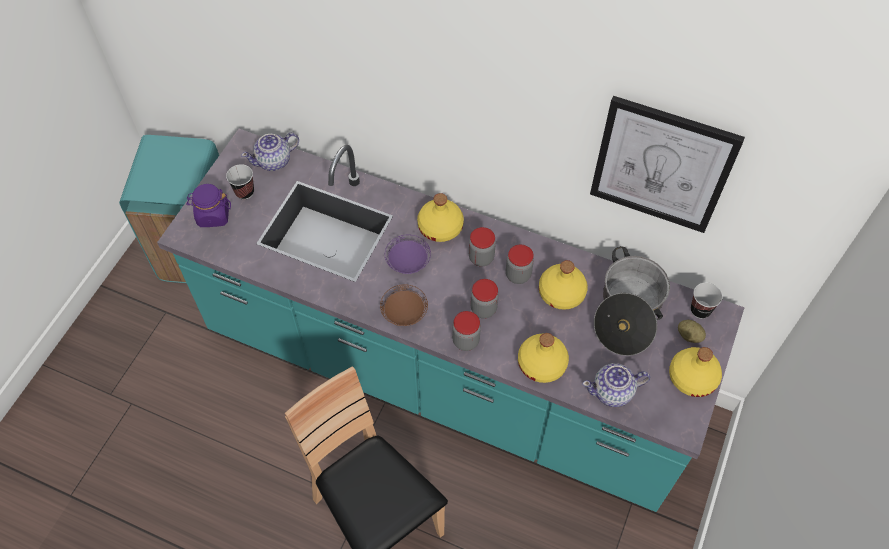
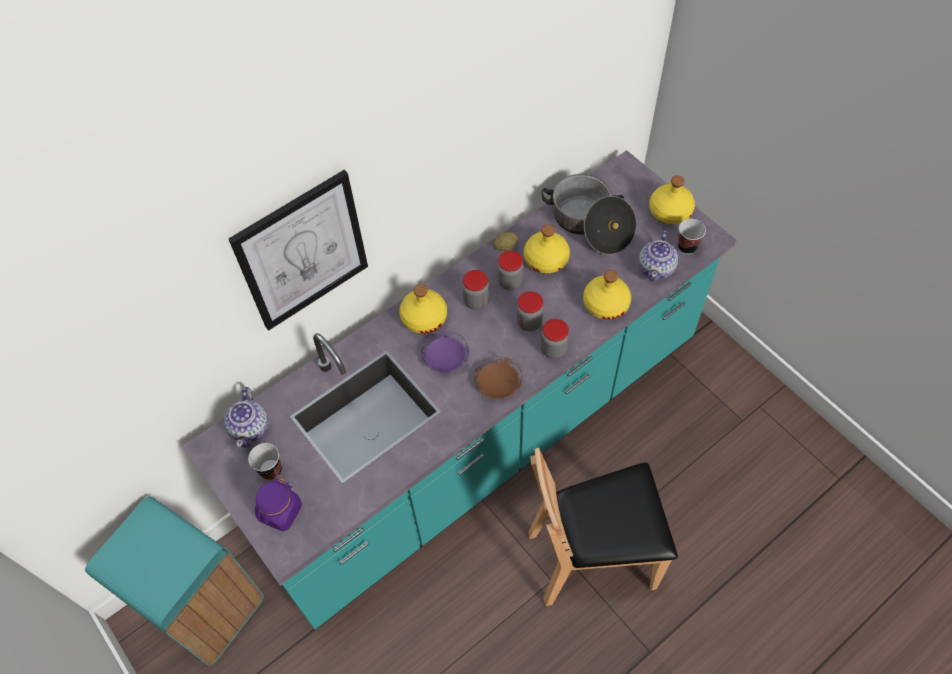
camera: 60 degrees left, 0 degrees up
(661, 165) = (548, 92): picture -> picture (302, 252)
(689, 336) = (633, 195): potato -> potato (505, 247)
(700, 310) = (614, 177): cup -> cup (687, 247)

